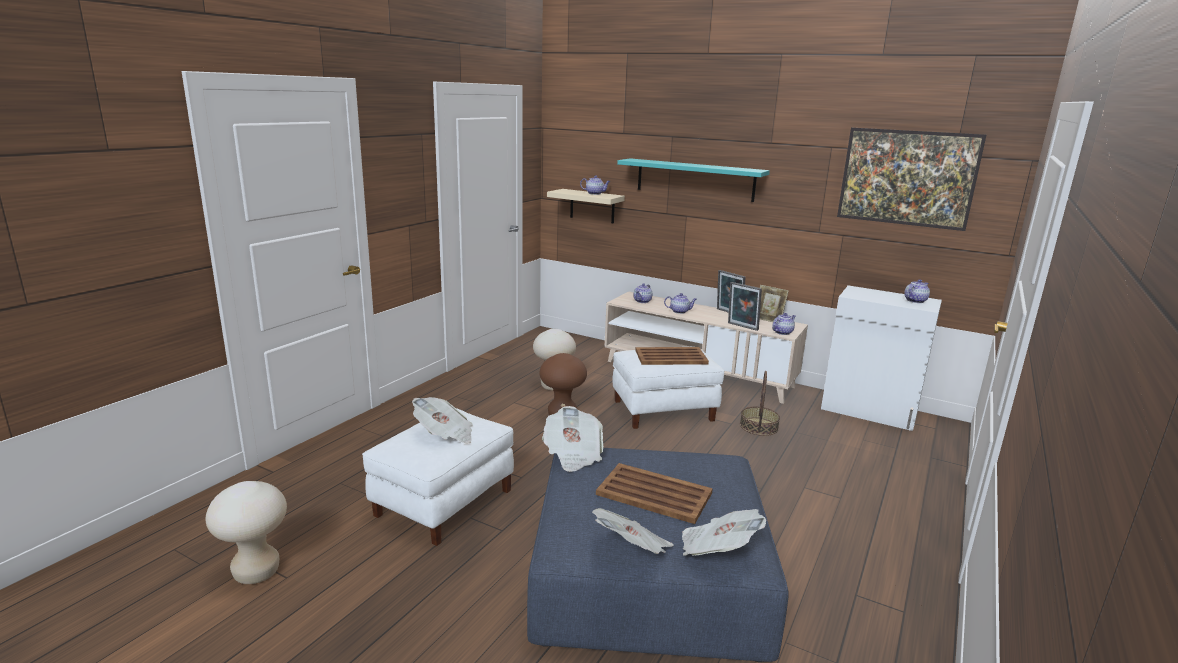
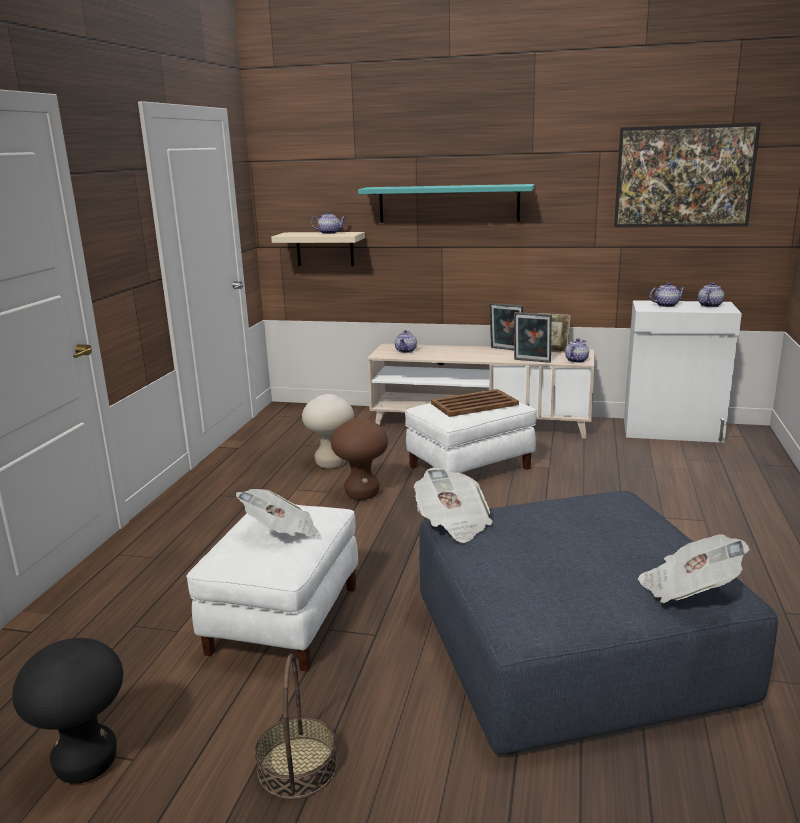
camera: 15 degrees left, 0 degrees up
(256, 572) = (86, 764): beige stool -> black stool
(632, 550) = (602, 611): newspaper -> none
(653, 493) = (575, 546): brown tray -> none
(680, 311) = (455, 355): teapot -> teapot (666, 305)
(759, 426) = (578, 466): basket -> basket (298, 767)

